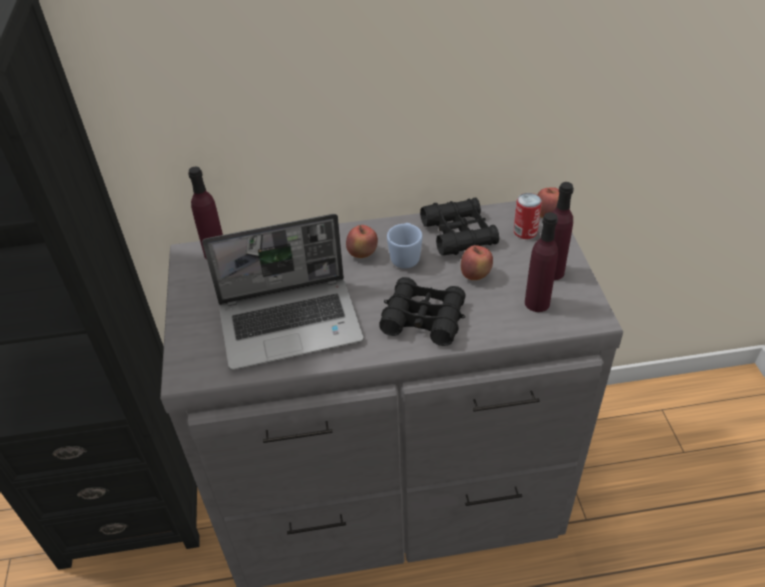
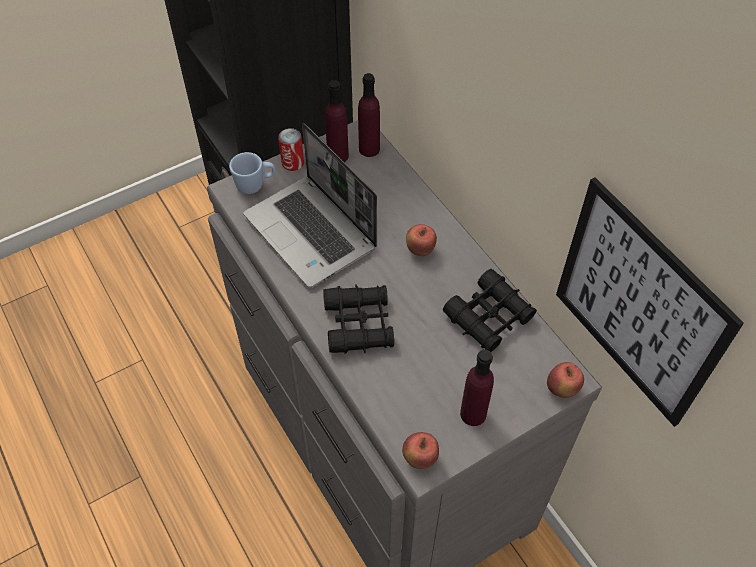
camera: 65 degrees right, 10 degrees up
(405, 256) = (433, 284): blue mug -> blue mug (255, 185)
(475, 275) = (435, 348): apple -> apple (419, 458)
(525, 232) = (523, 374): can -> can (292, 163)
(537, 303) = (421, 411): purple bottle -> purple bottle (338, 156)
(556, 96) = (638, 305): none -> picture

